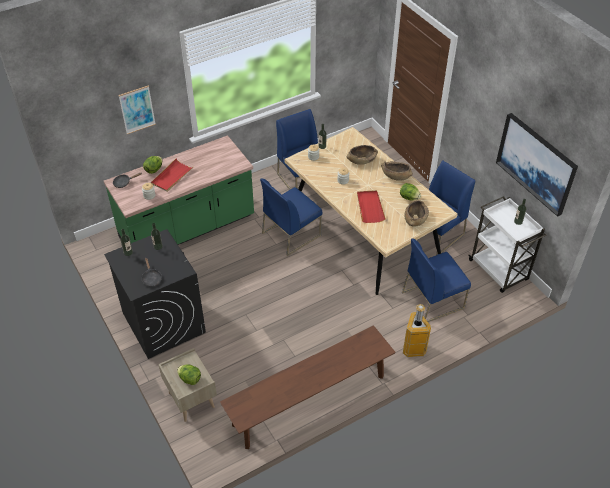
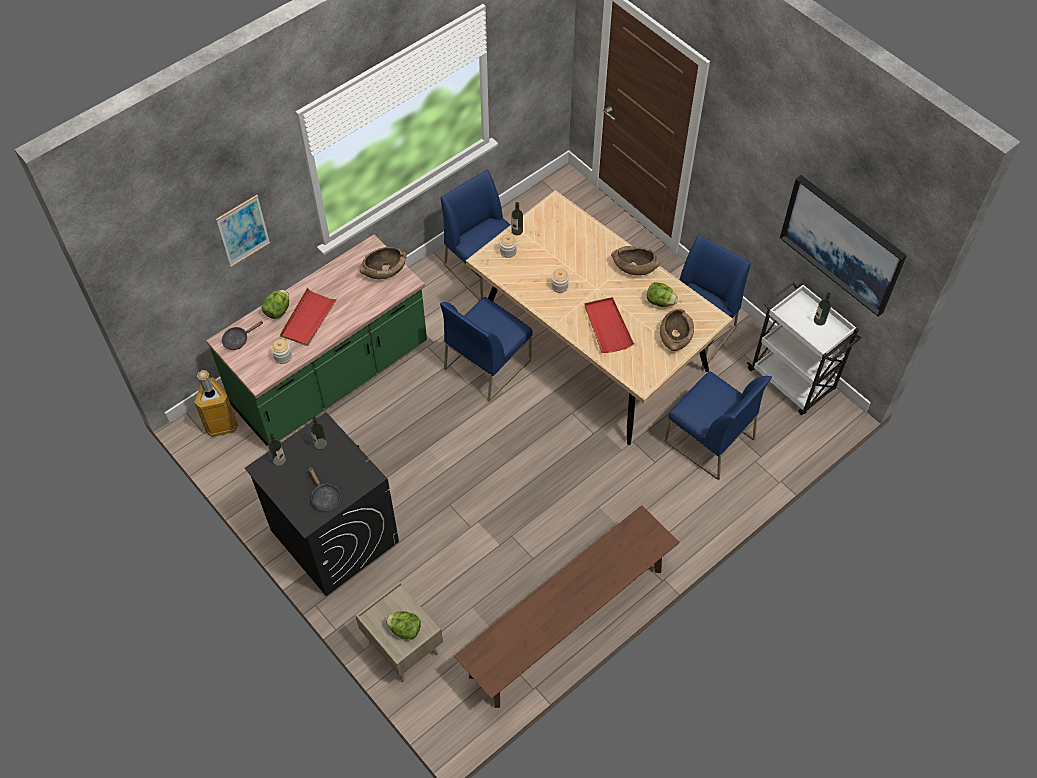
camera: 10 degrees left, 10 degrees up
(361, 160) = (580, 247): brown bowl -> brown bowl (384, 270)
(413, 348) = (694, 520): trash can -> trash can (221, 423)
(433, 300) = (708, 440): blue chair -> blue chair turned 105 degrees counterclockwise

